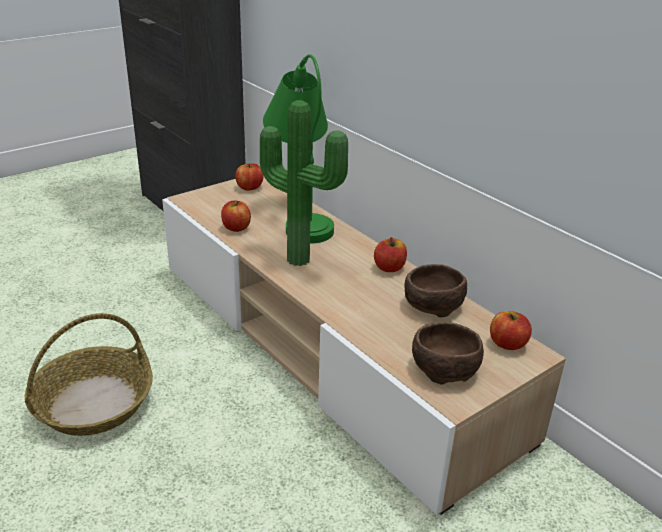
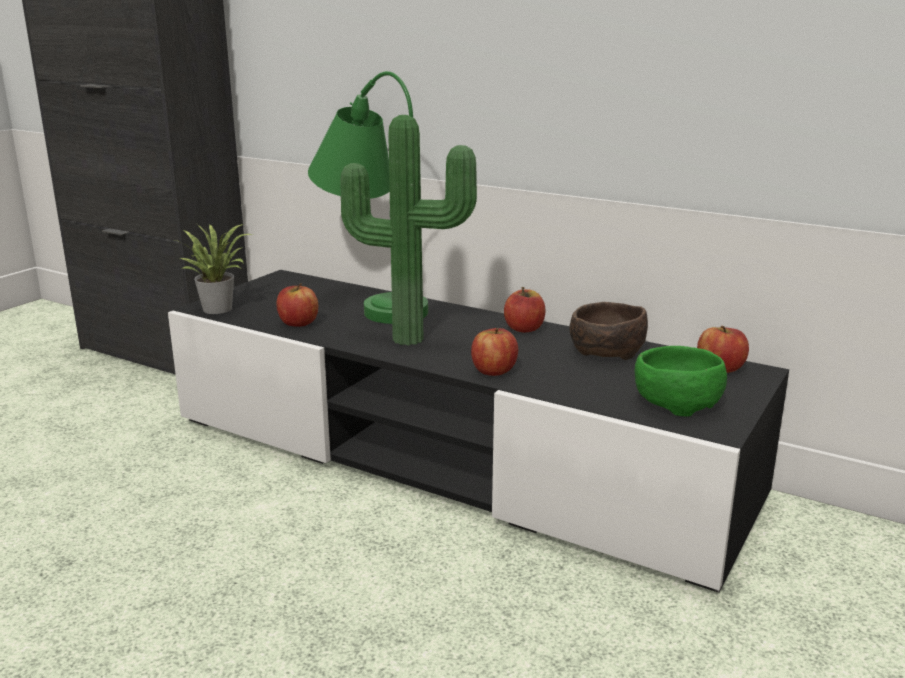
camera: 20 degrees left, 10 degrees down
(94, 402) = (171, 591): basket -> none
(195, 202) = (218, 308): none -> potted plant
(249, 187) = (279, 285): apple -> apple (493, 371)
(328, 346) = (452, 457): beige tv stand -> black tv stand
(443, 368) = (675, 402): brown bowl -> green bowl

